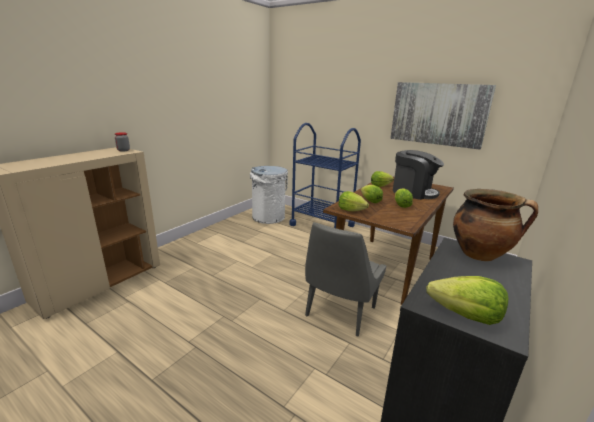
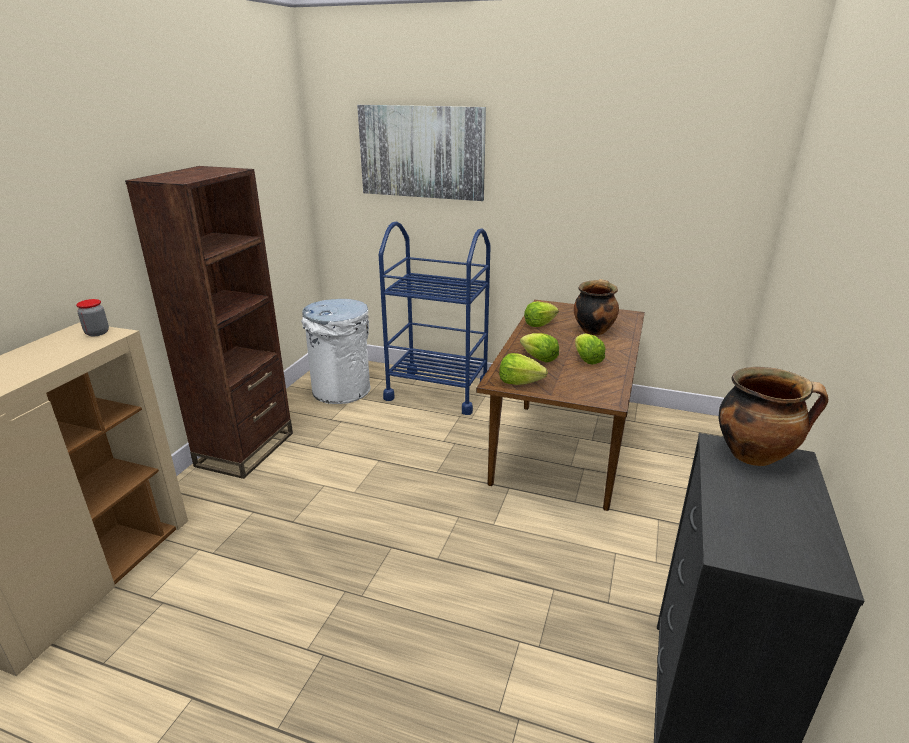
camera: 15 degrees left, 5 degrees up
(206, 237) = (245, 449): none -> brown bookcase
(339, 313) = (522, 544): grey chair -> none
(413, 192) = (593, 330): coffee machine -> cooking pot
(438, 114) = (612, 199): picture -> picture (421, 152)
(465, 316) = (780, 560): lettuce -> none

